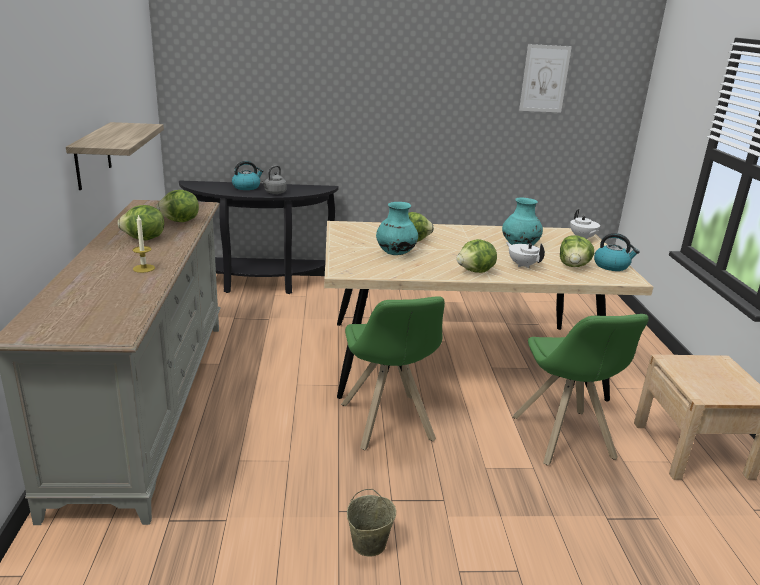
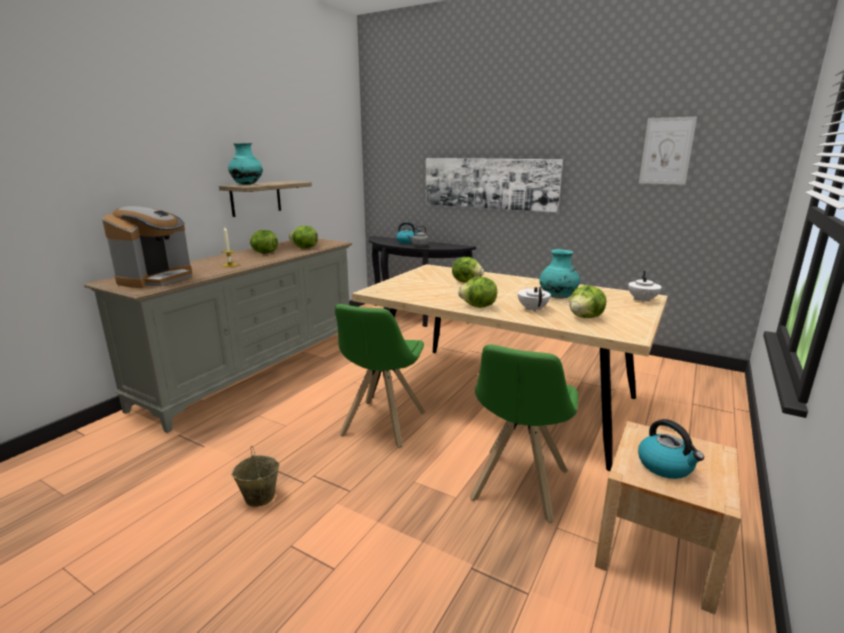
camera: 35 degrees right, 5 degrees down
(93, 312) = (157, 279): none -> coffee machine
(353, 109) = (489, 183): none -> picture
(395, 253) = (435, 287): turquoise vase -> turquoise vase (247, 185)
(612, 266) = (631, 324): kettle -> kettle (666, 466)

